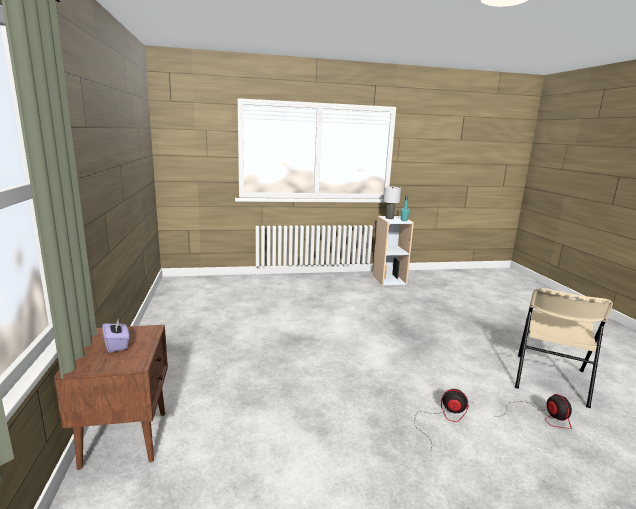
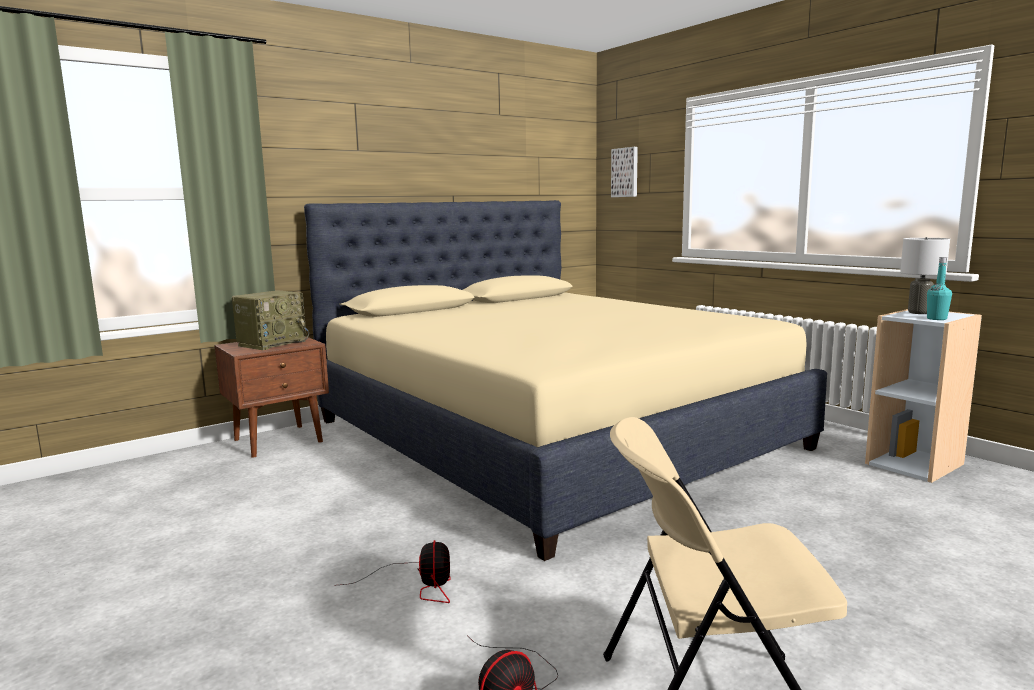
camera: 65 degrees right, 5 degrees down
(117, 345) = (272, 343): purple tissue box -> radio
(184, 141) = (625, 172): none -> picture
(270, 327) = (549, 434): none -> beige bed

